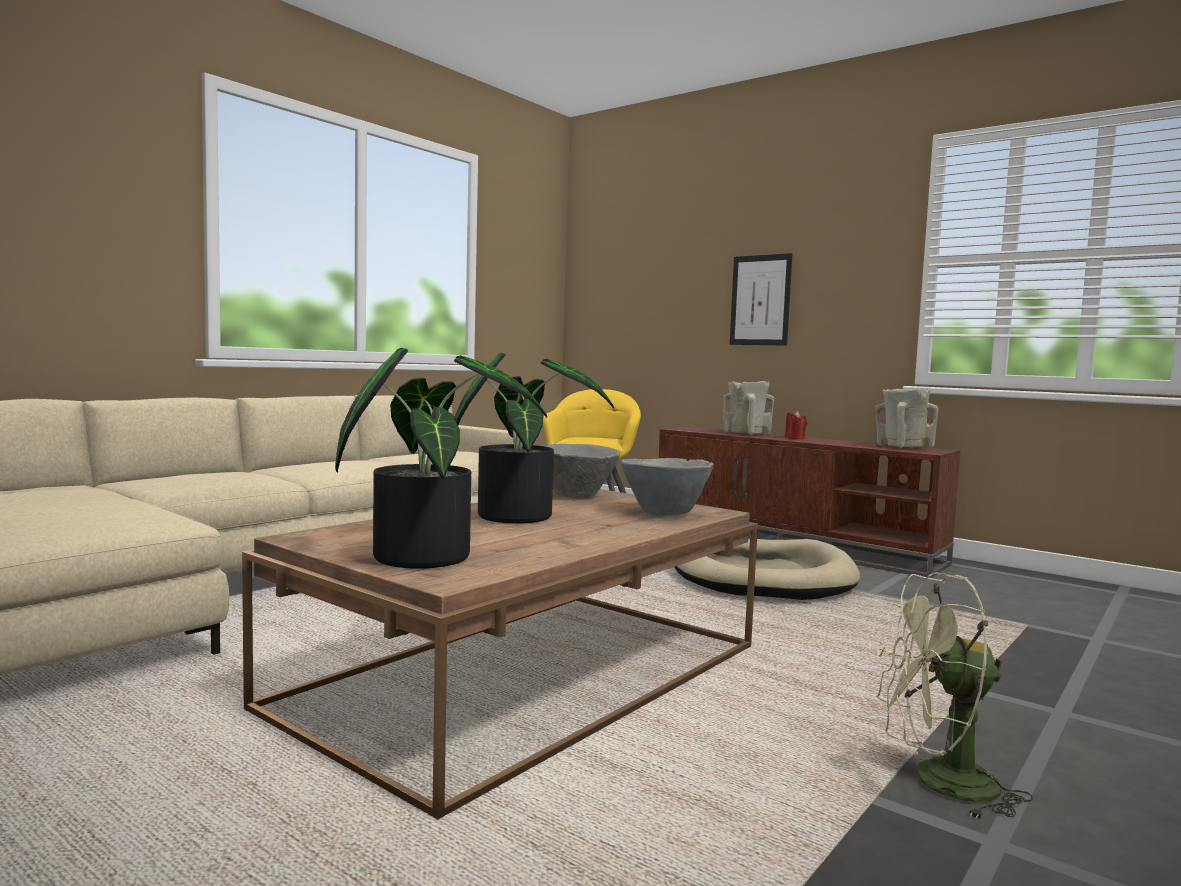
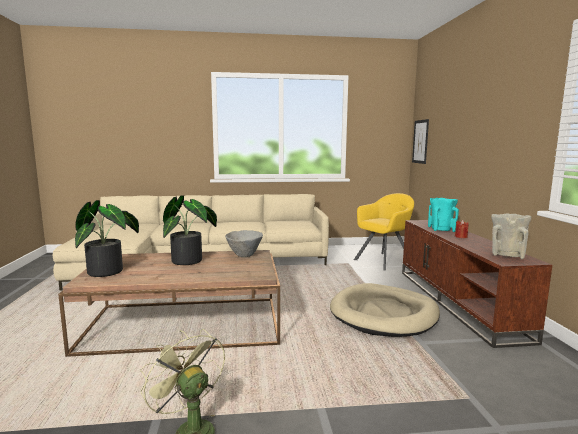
camera: 45 degrees right, 5 degrees up
(664, 513) = (239, 271): grey bowl -> none
(746, 434) = (441, 230): beige vase -> turquoise vase
(760, 300) = (479, 145): picture -> picture (420, 141)

